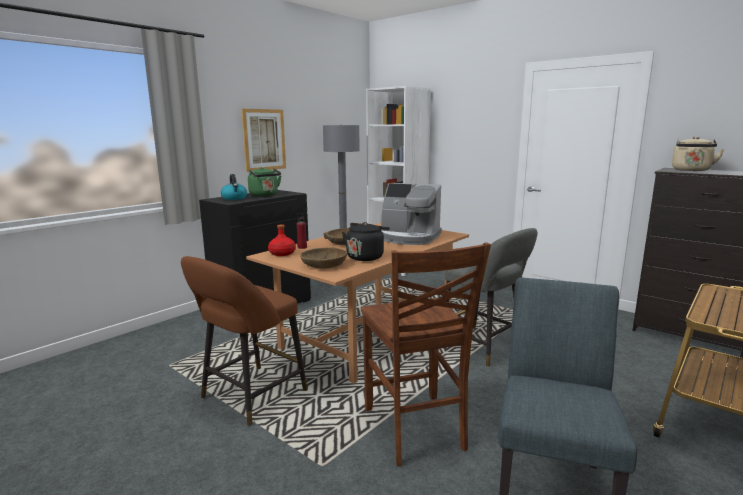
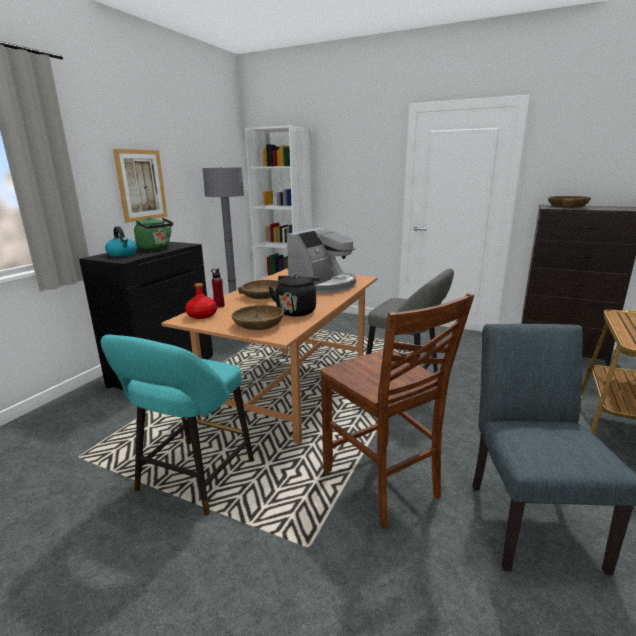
camera: 15 degrees left, 5 degrees up
(249, 396) = (192, 479): brown stool -> turquoise stool
(408, 238) = (323, 285): coffee machine -> coffee machine turned 60 degrees counterclockwise
(691, 170) = (566, 207): beige kettle -> brown bowl

